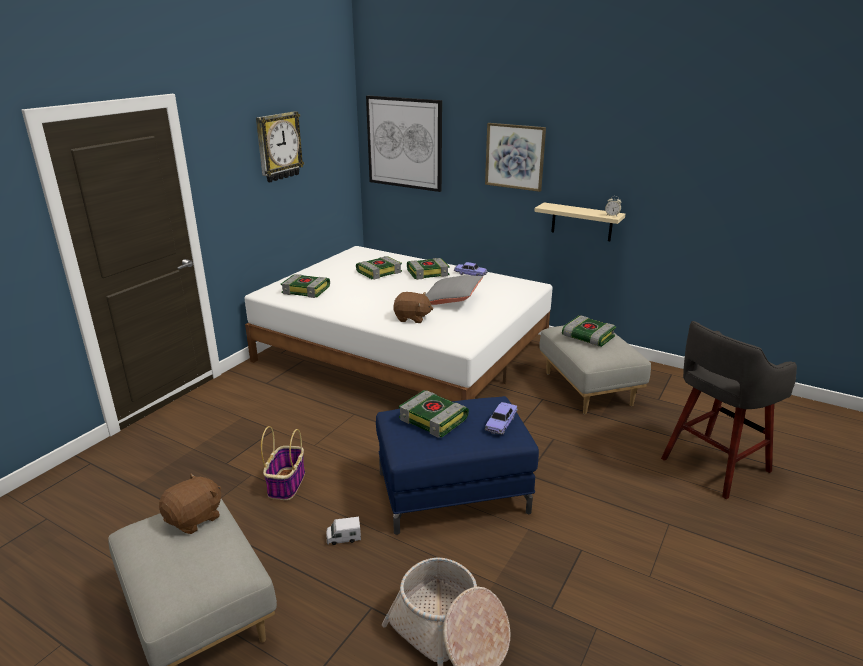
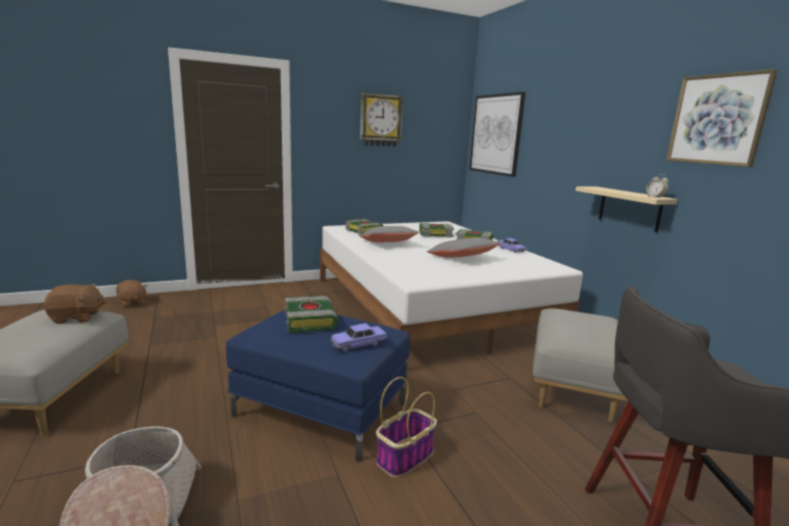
camera: 35 degrees right, 10 degrees down
(286, 483) = (225, 350): basket -> basket (405, 456)
(343, 537) = (198, 399): toy truck -> none
(360, 302) = (388, 244): none -> grey pillow
(412, 318) = (407, 259): brown plush toy -> brown plush toy (132, 303)
(515, 156) = (575, 139): picture -> picture (717, 119)
(587, 337) = (578, 323): book -> none

